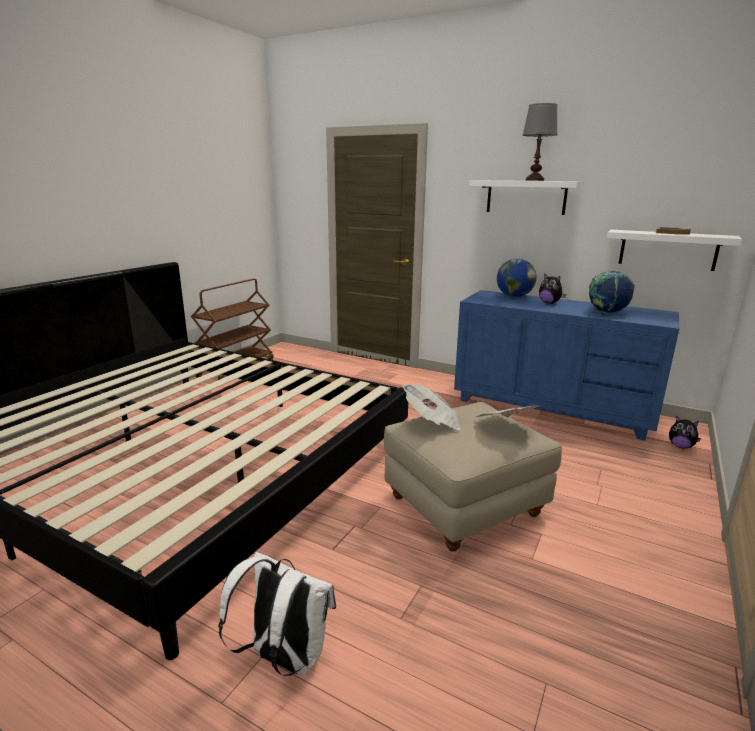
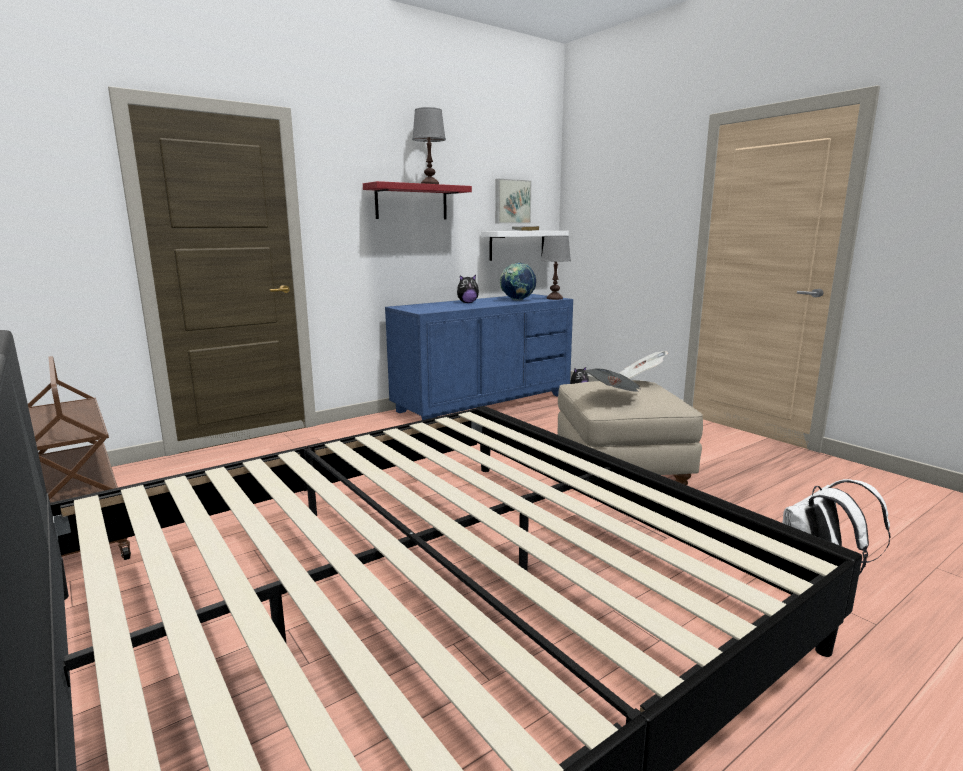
camera: 65 degrees left, 5 degrees down
(514, 296) = (430, 305): globe -> none
(526, 197) = (411, 202): white shelf -> red shelf
(657, 322) = (554, 298): none -> grey table lamp
(667, 196) = (511, 201): none -> picture

